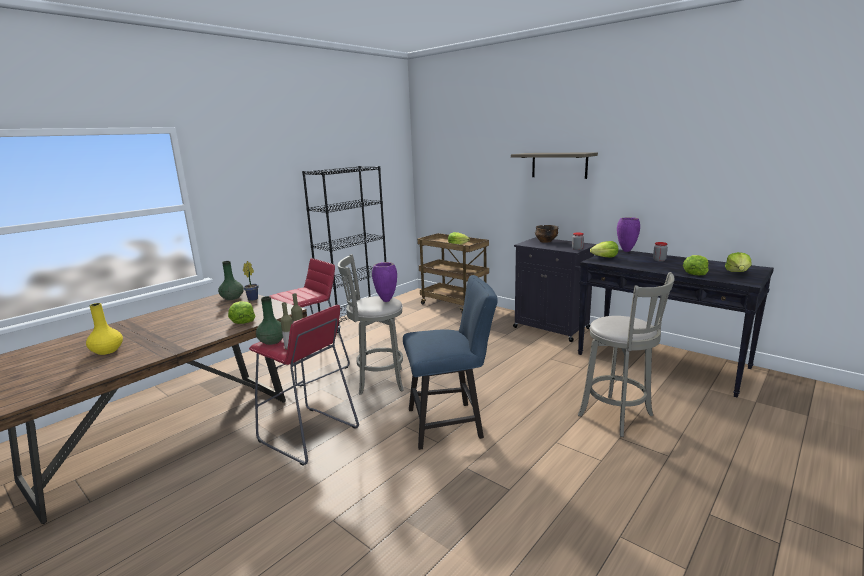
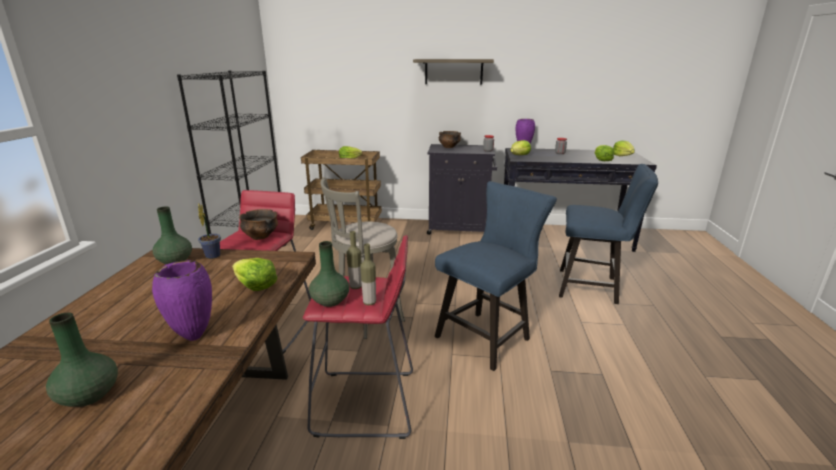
camera: 35 degrees left, 5 degrees up
(107, 351) = (89, 395): yellow vase -> green vase
(304, 294) = (260, 236): none -> bowl
(385, 301) = (376, 226): purple vase -> purple vase (193, 337)
(618, 417) = (593, 287): grey stool -> blue chair

